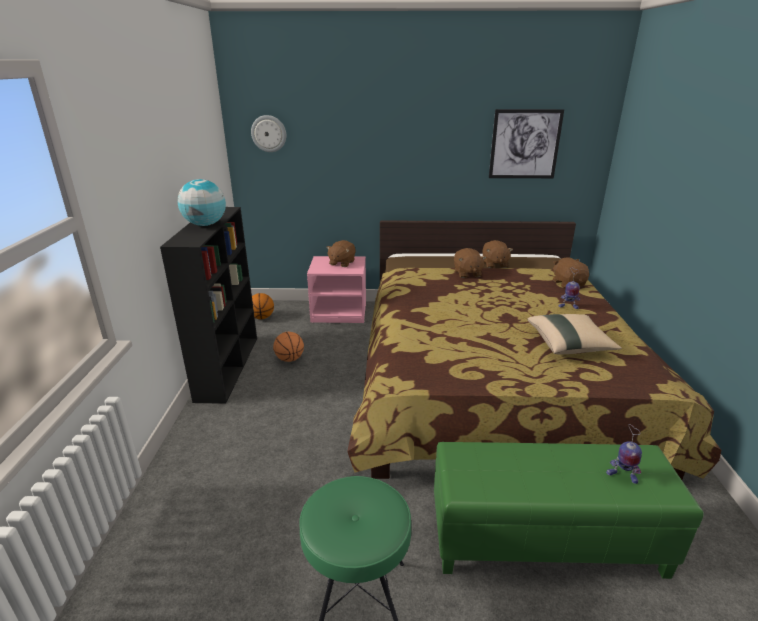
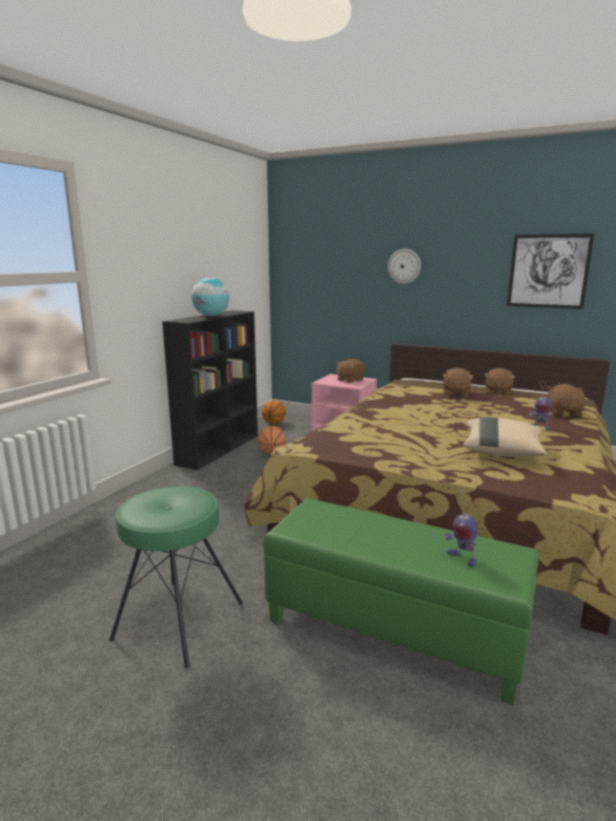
camera: 25 degrees right, 10 degrees down
(269, 133) = (302, 259): wall clock -> wall clock (404, 266)

